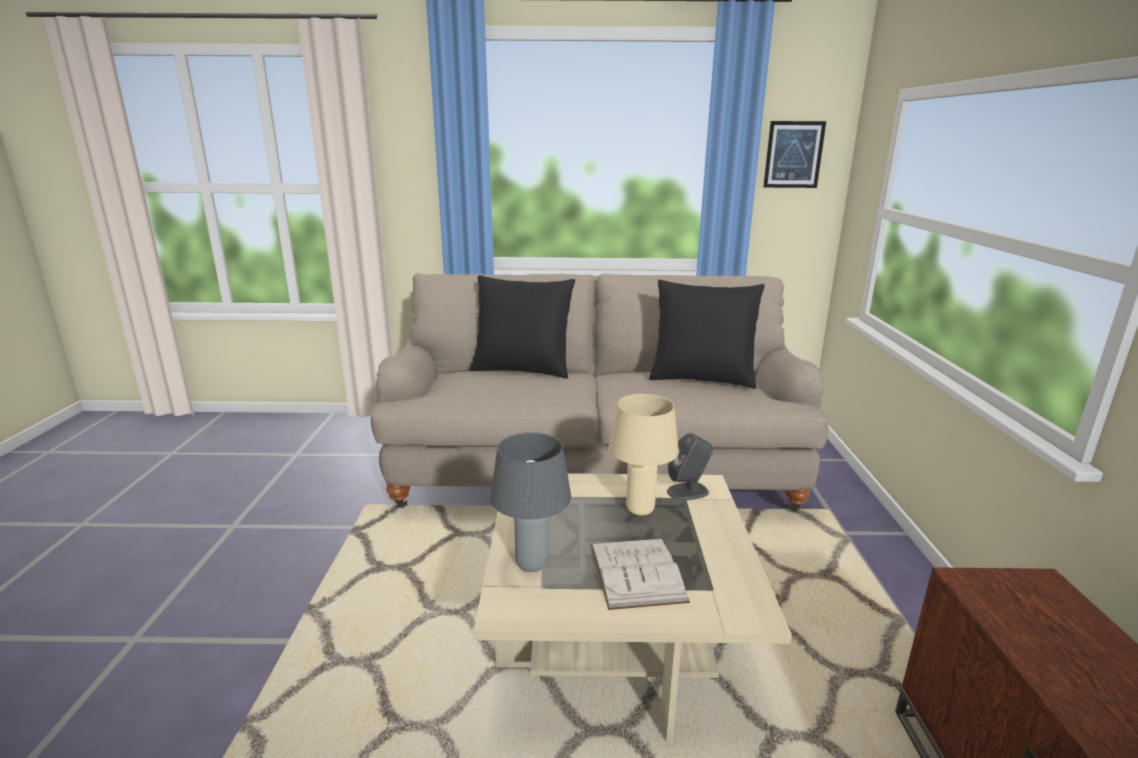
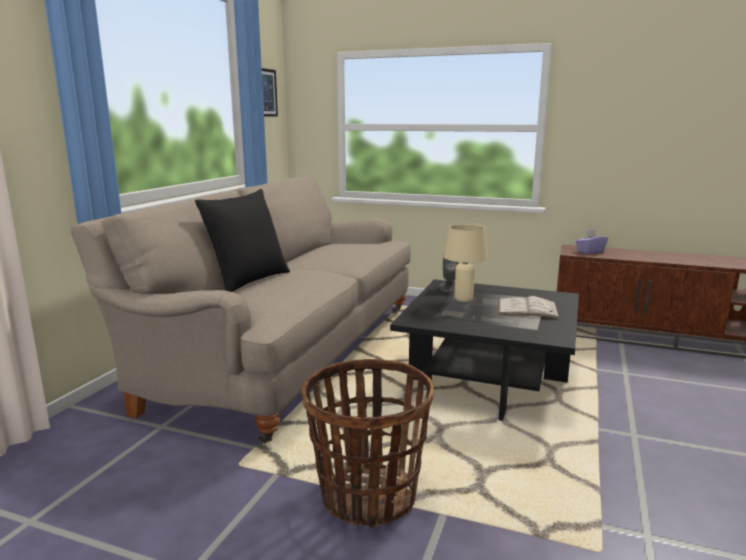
camera: 70 degrees left, 5 degrees down
(321, 585) = (367, 497): none -> basket
(533, 564) = (513, 328): grey table lamp -> none
(617, 639) = (487, 381): beige coffee table -> black coffee table
(702, 378) = (339, 246): black pillow -> none
(1033, 613) = (590, 251): none -> purple tissue box

